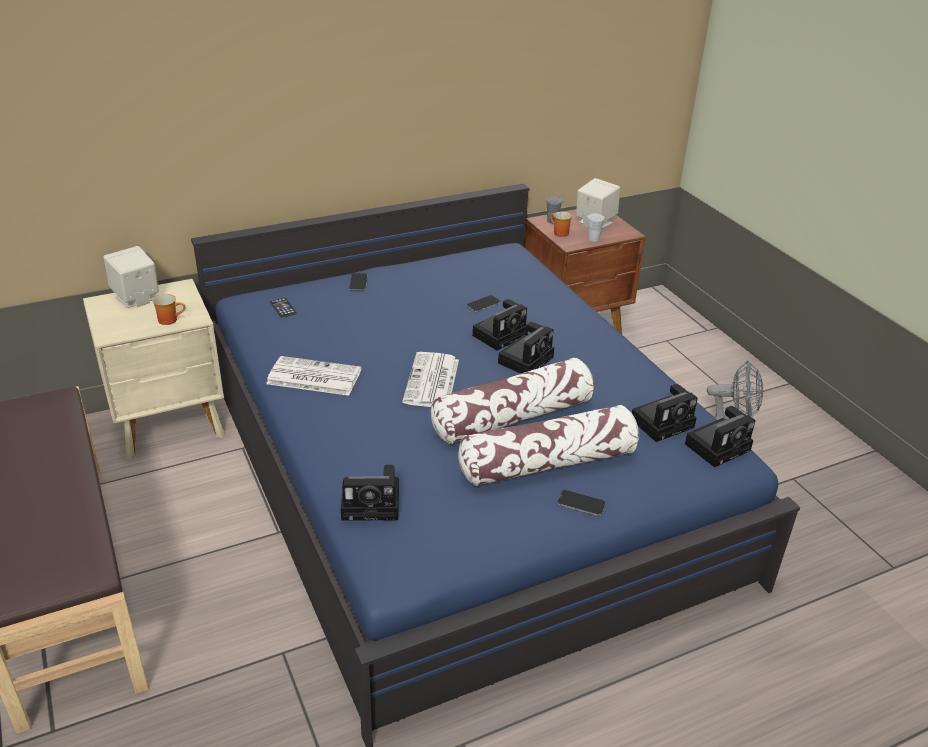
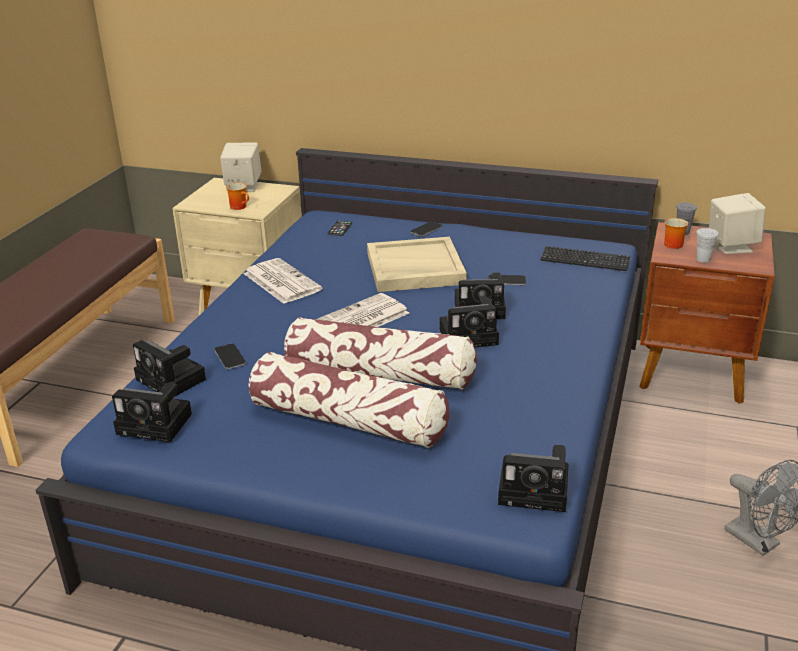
camera: 45 degrees right, 5 degrees down
(403, 321) = (414, 269): none -> beige tray
(510, 267) = (585, 260): none -> keyboard
(581, 503) = (320, 464): phone -> phone (230, 357)
(663, 422) = (514, 443): camera -> camera (157, 424)

